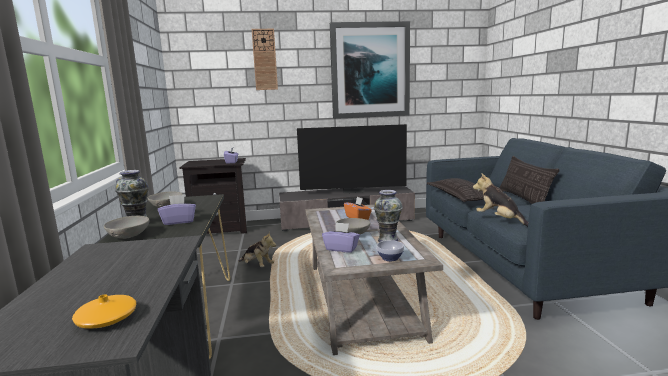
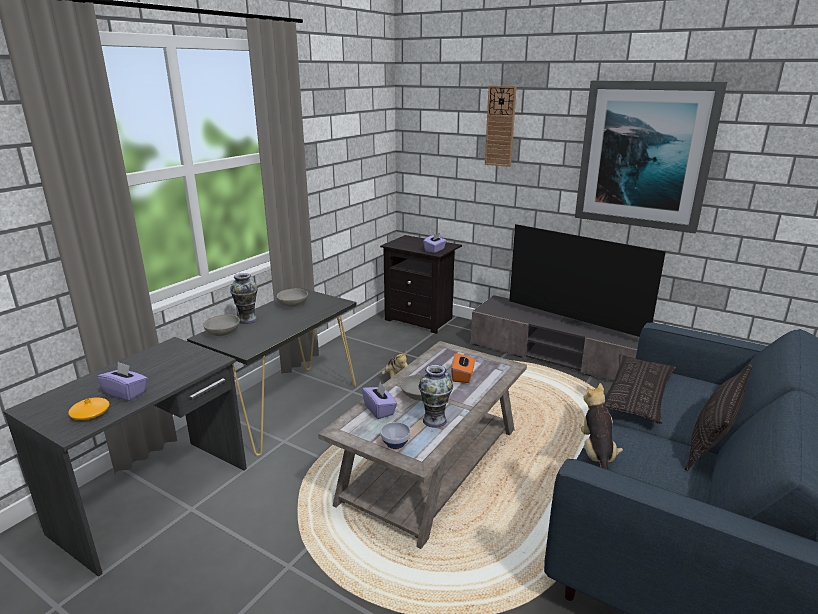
camera: 40 degrees right, 10 degrees up
(179, 221) = (272, 329): purple tissue box -> purple tissue box (126, 393)

